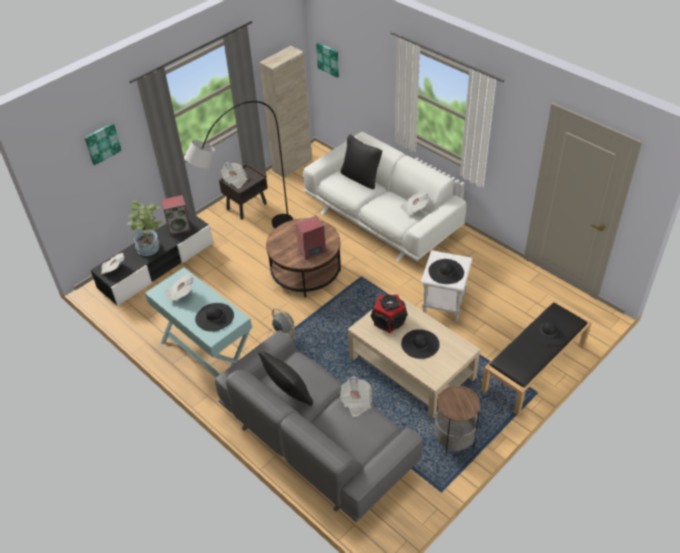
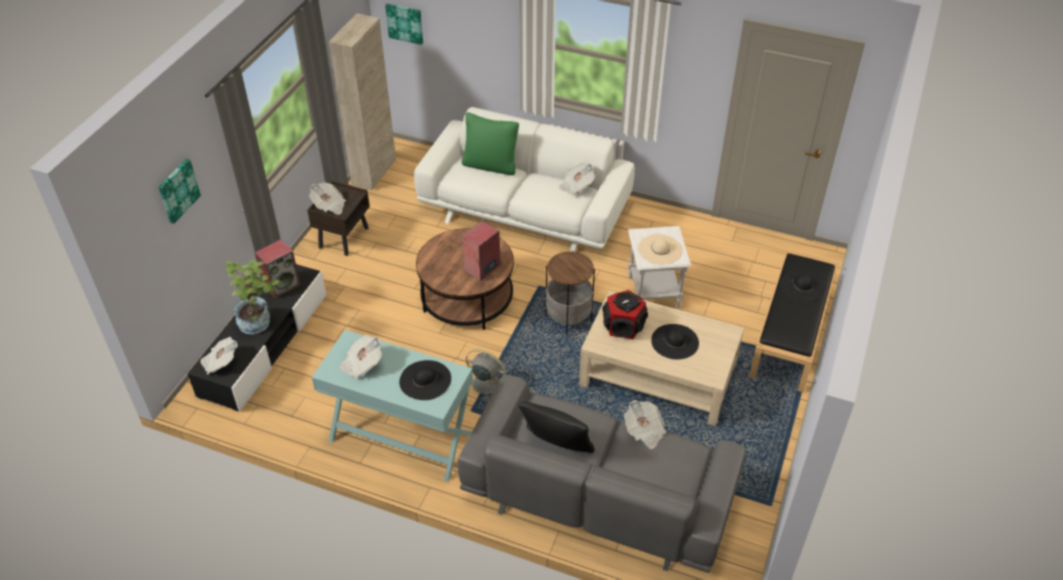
camera: 25 degrees left, 0 degrees up
(248, 241) = (372, 281): grey floor lamp -> none
(361, 178) = (490, 165): black pillow -> green pillow
(446, 271) = (660, 249): black hat -> beige hat
(454, 440) = (752, 443): side table -> side table (568, 318)

